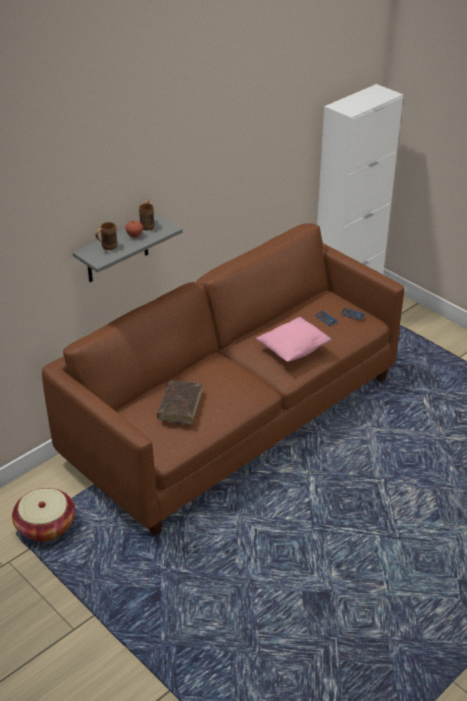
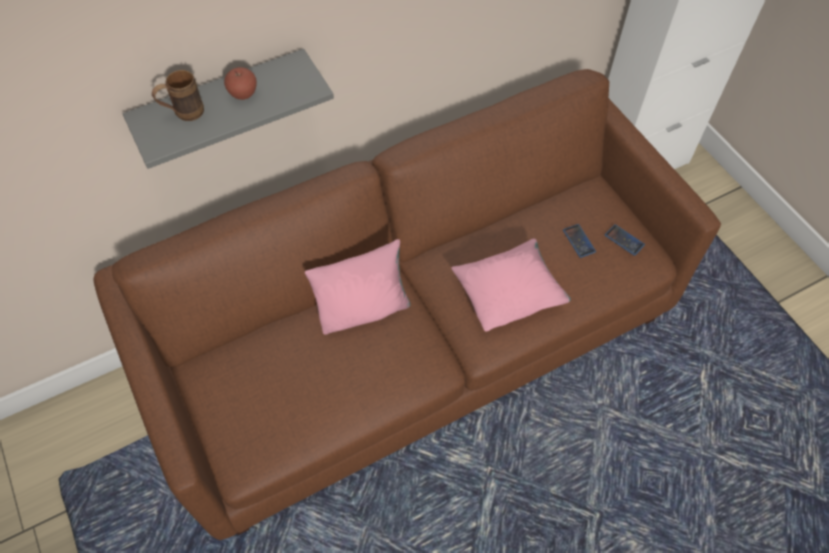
camera: 15 degrees right, 20 degrees up
(46, 526) = (102, 475): basket -> none
(147, 224) = (277, 71): brown mug -> none
(180, 406) = (295, 377): brown book -> none
(208, 371) = (363, 309): none -> pink pillow

